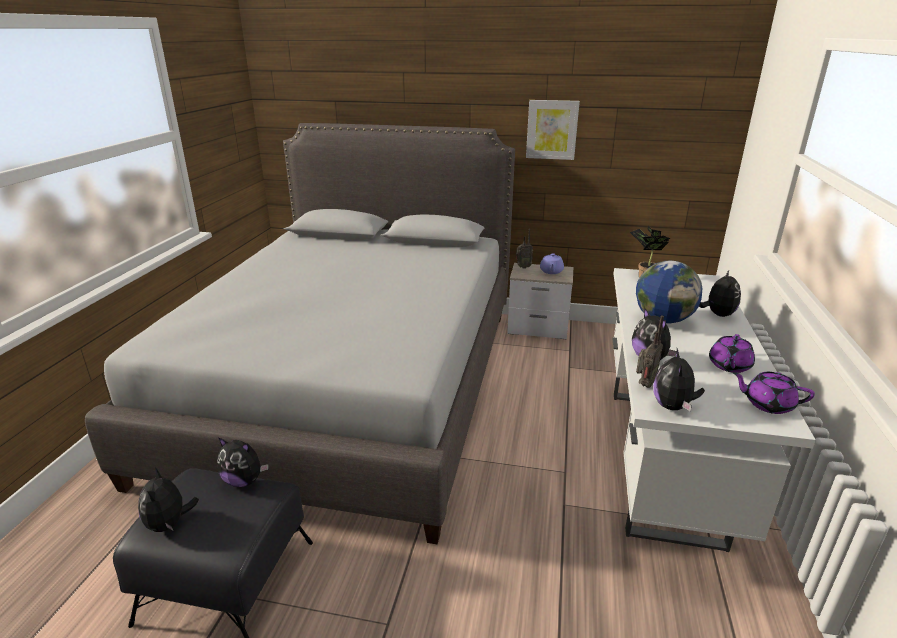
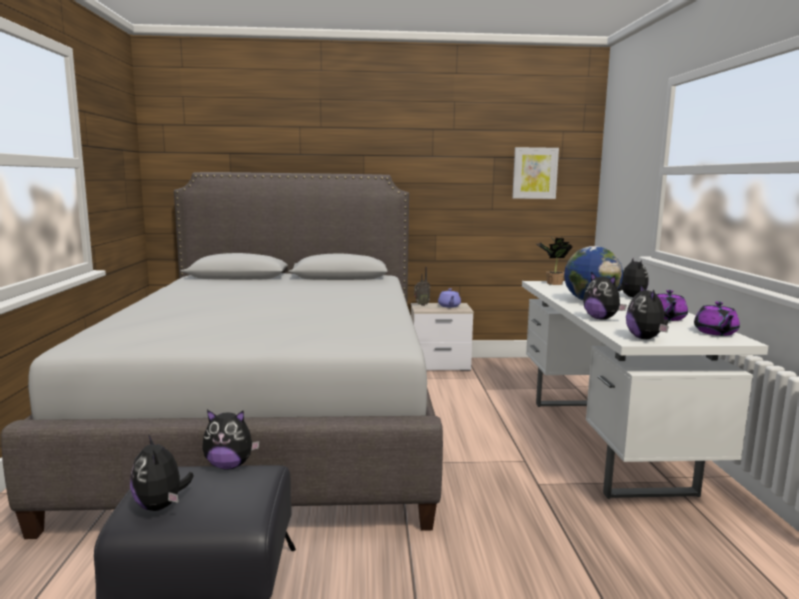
camera: 15 degrees left, 15 degrees down
(552, 129) = (439, 176): picture -> picture (534, 173)
(643, 385) = (610, 330): radio -> none
(767, 404) = (715, 333): purple teapot -> purple teapot turned 90 degrees counterclockwise

